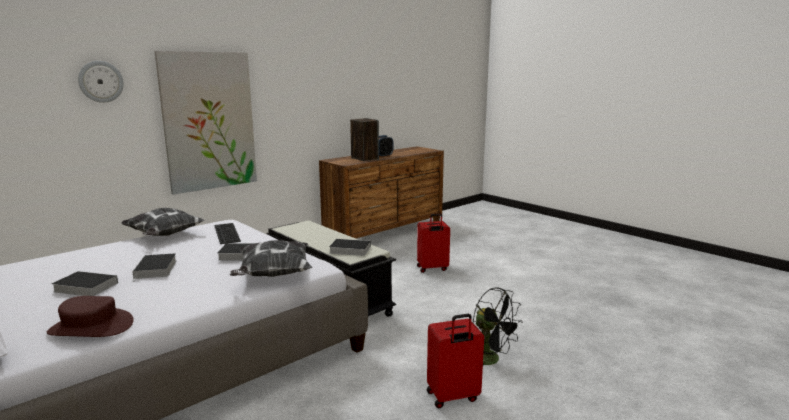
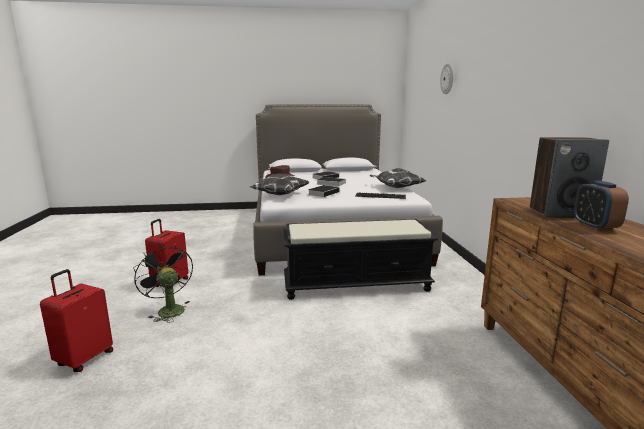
camera: 125 degrees right, 0 degrees up
(209, 121) = (482, 116): picture -> none
(348, 250) = (317, 228): book -> none
(432, 269) = (371, 367): red suitcase -> red suitcase (84, 359)
(491, 360) = (168, 310): black fan -> black fan turned 60 degrees clockwise

